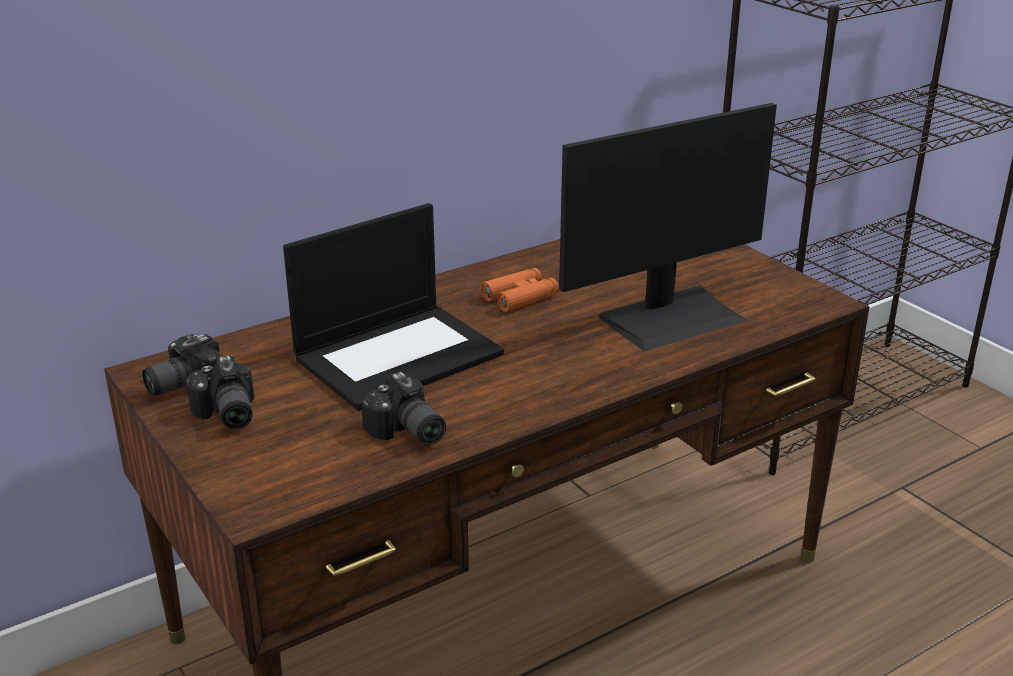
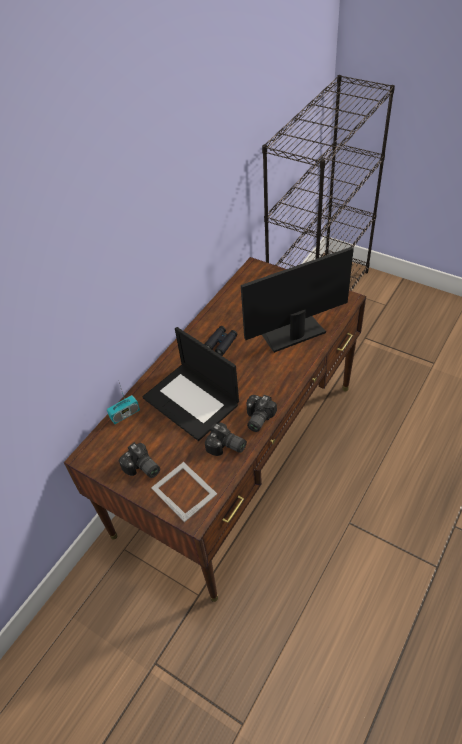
camera: 20 degrees left, 20 degrees up
(182, 383) = (107, 457): camera -> camera (257, 418)
(264, 339) = (125, 414): none -> radio
(272, 466) = (184, 490): none -> picture frame
(399, 355) = (192, 401): laptop -> laptop turned 105 degrees clockwise
(520, 297) = (221, 343): orange binoculars -> black binoculars
(671, 317) = (292, 332): monitor -> monitor turned 150 degrees counterclockwise

